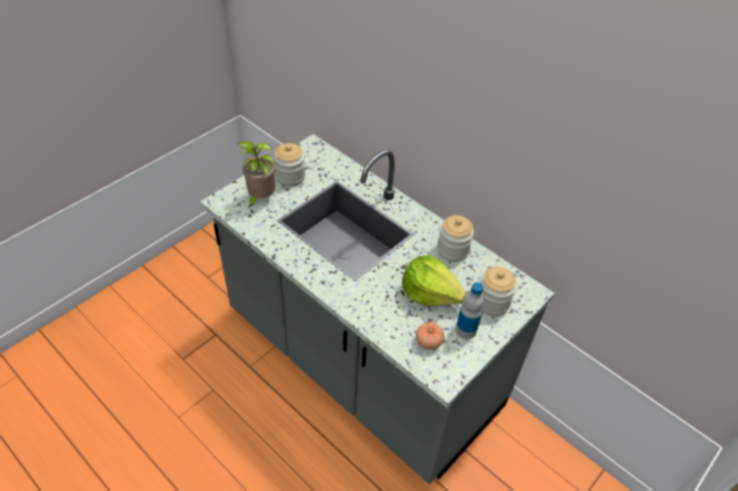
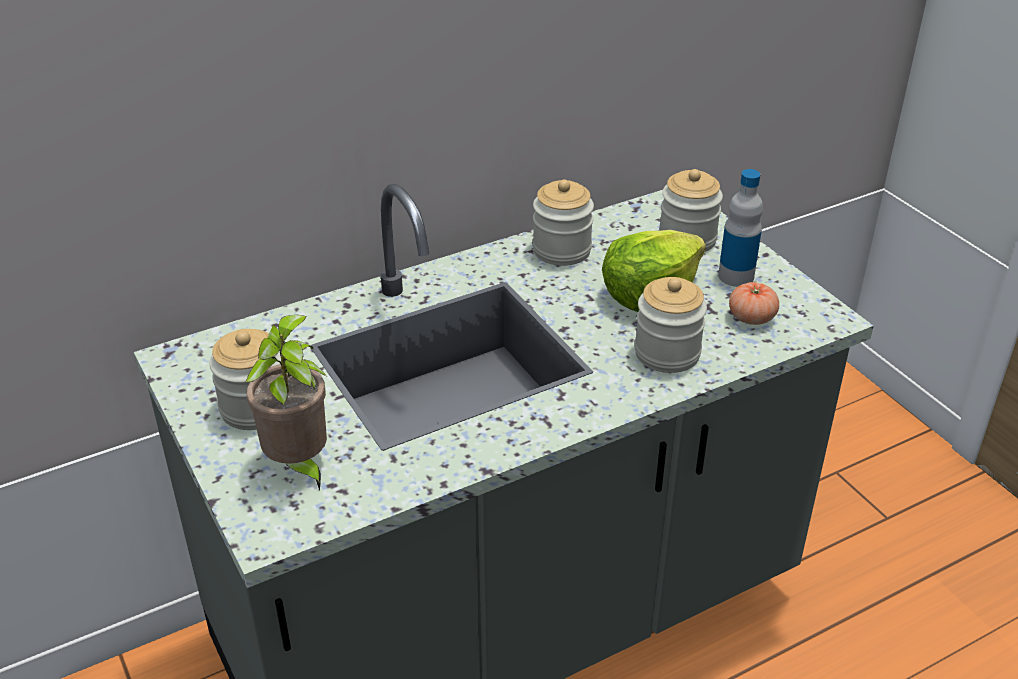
camera: 70 degrees left, 10 degrees down
(381, 308) = (667, 353): none -> jar

